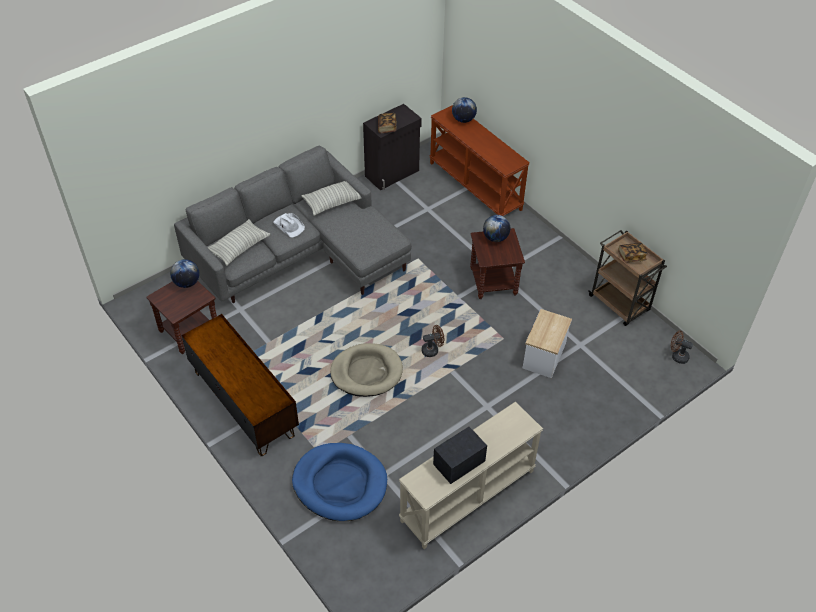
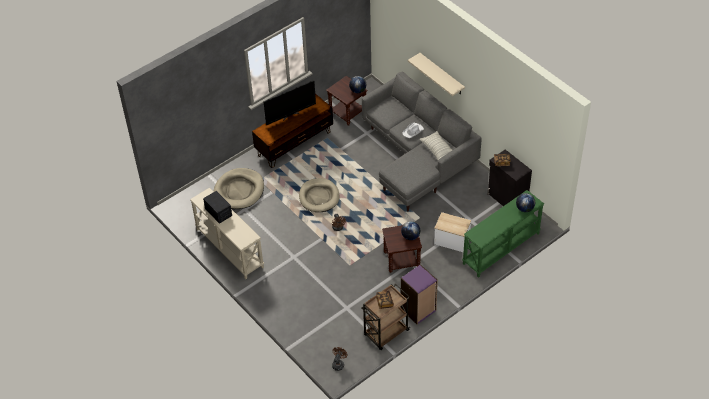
camera: 90 degrees right, 0 degrees up
(227, 369) = (290, 115): none -> television
(239, 247) = (391, 110): pillow -> none
(242, 138) = (442, 74): none -> beige shelf
(340, 484) = (239, 190): blue dog bed -> beige dog bed
(476, 186) = (501, 249): brown console table -> green console table
(543, 356) = (335, 287): side table -> side table (452, 241)
(578, 269) = (418, 310): none -> purple bookcase

